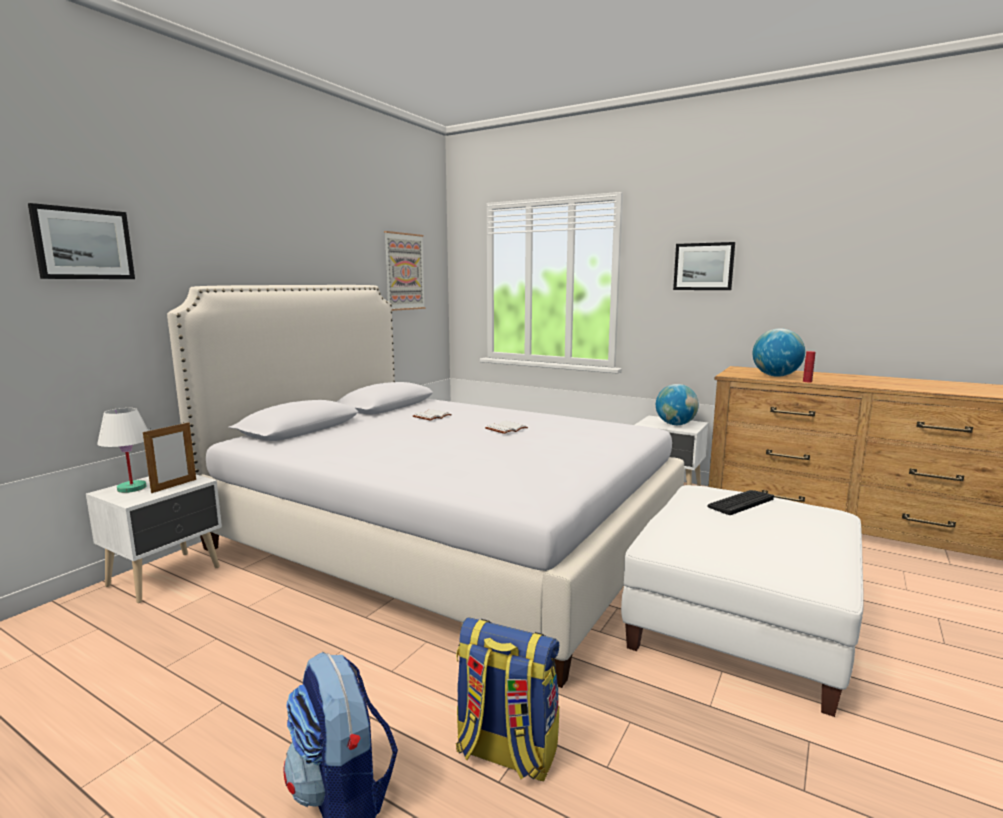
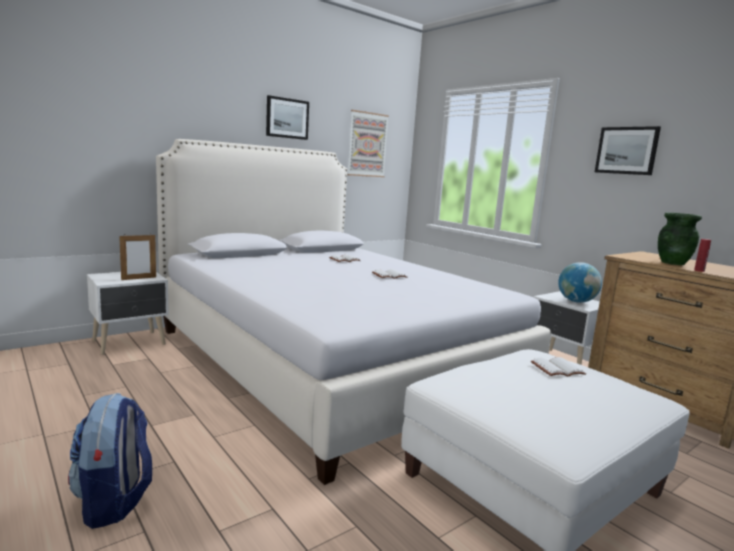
camera: 20 degrees right, 0 degrees up
(83, 244) = (105, 103): picture -> picture (287, 118)
(131, 488) = (113, 275): white table lamp -> none
(505, 752) = (241, 514): backpack -> none
(740, 502) = (557, 369): keyboard -> white book
(775, 376) = (672, 263): globe -> green vase

